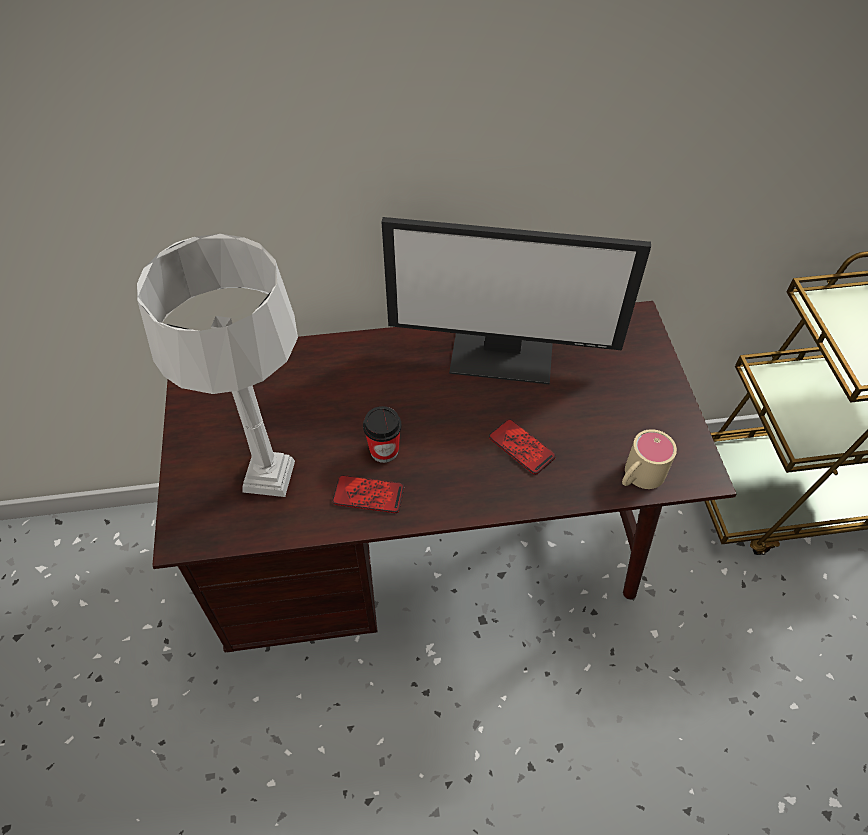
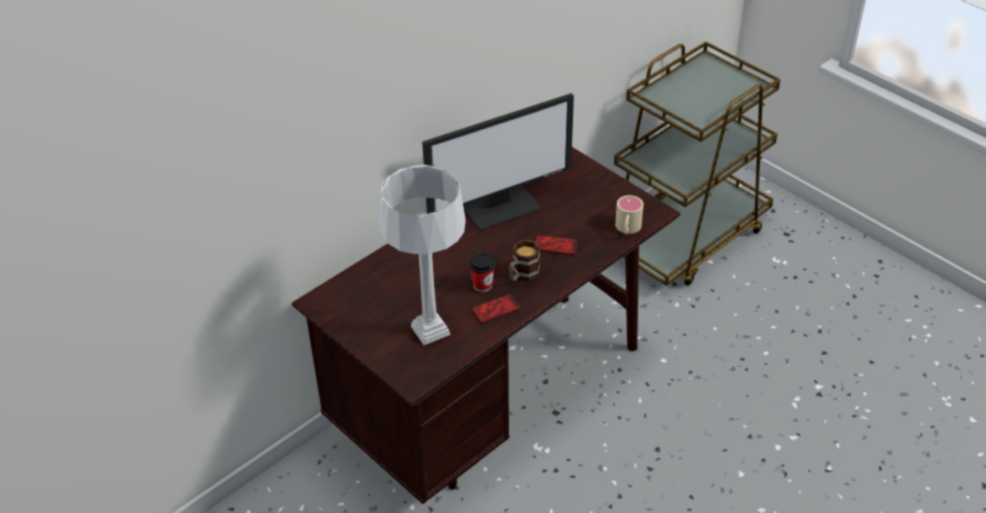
camera: 35 degrees left, 10 degrees down
(444, 465) = (522, 275): none -> mug

